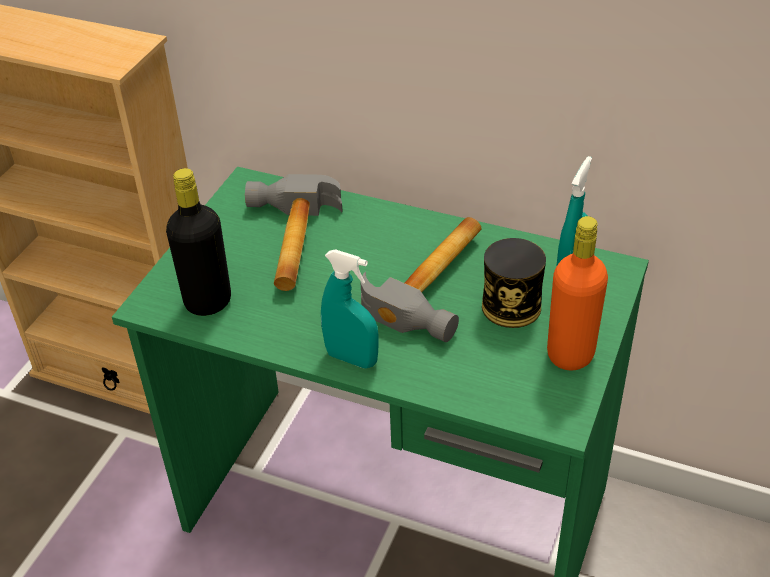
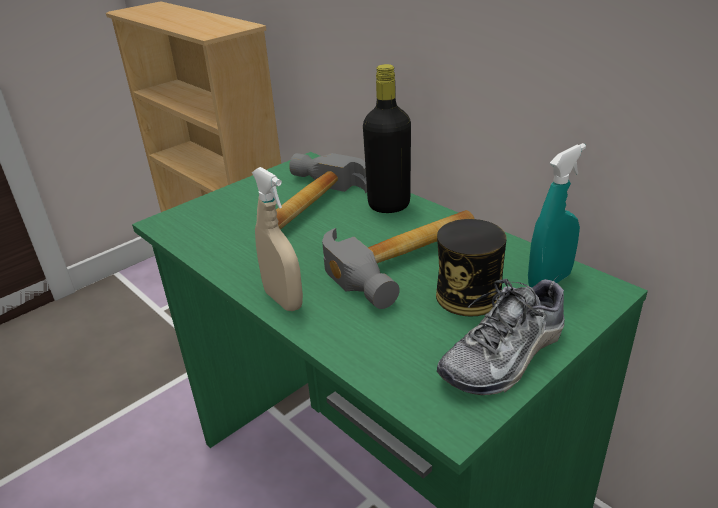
camera: 25 degrees right, 10 degrees down
(208, 302) = (207, 230): black bottle -> black bottle (389, 205)
(351, 358) = (283, 300): turquoise spray bottle -> beige spray bottle
(570, 354) = (505, 355): orange bottle -> shoe

